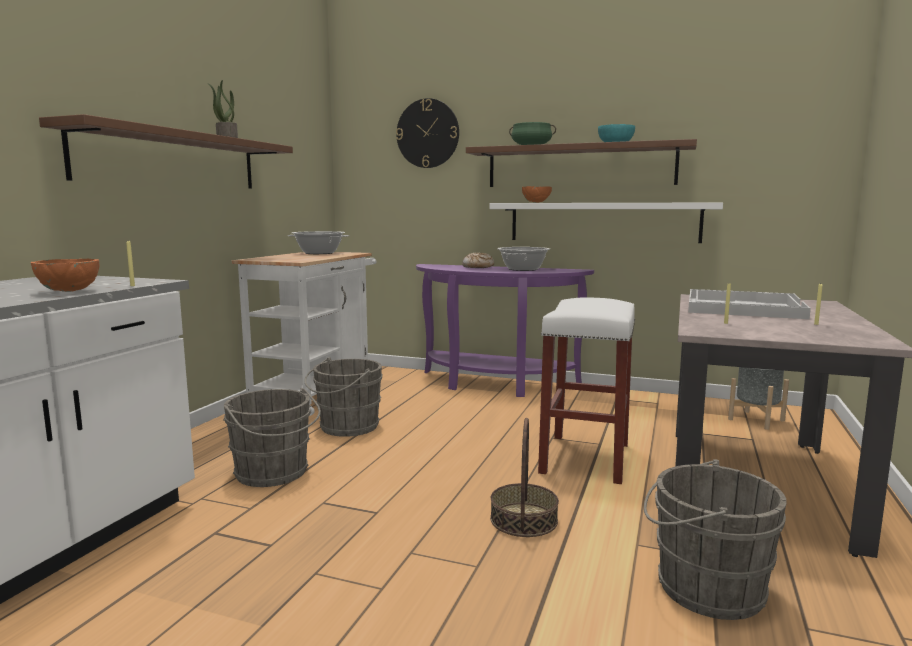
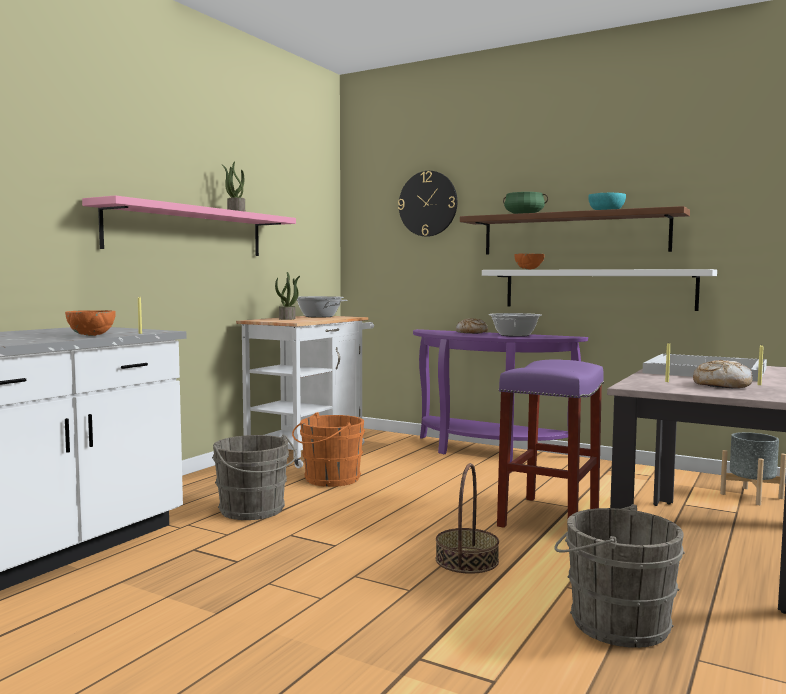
camera: 10 degrees right, 5 degrees down
(172, 160) = (188, 231): brown shelf -> pink shelf
(288, 257) = (287, 319): none -> potted plant
(346, 427) = (329, 479): grey bucket -> orange bucket
(584, 457) = (549, 517): white stool -> purple stool
(782, 326) = (721, 385): none -> bread

